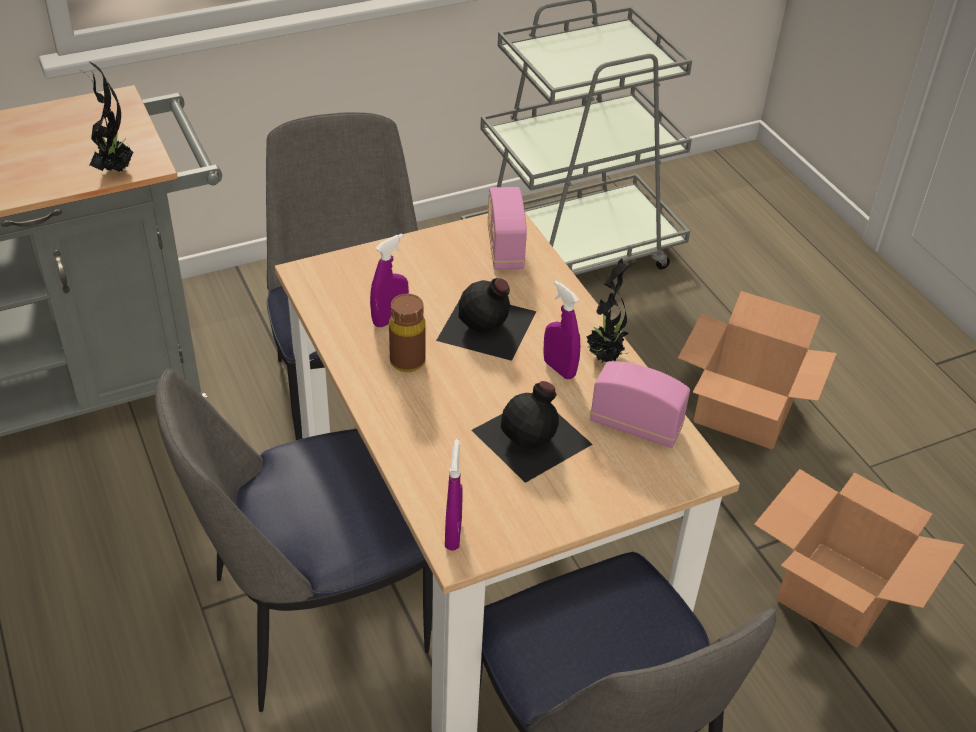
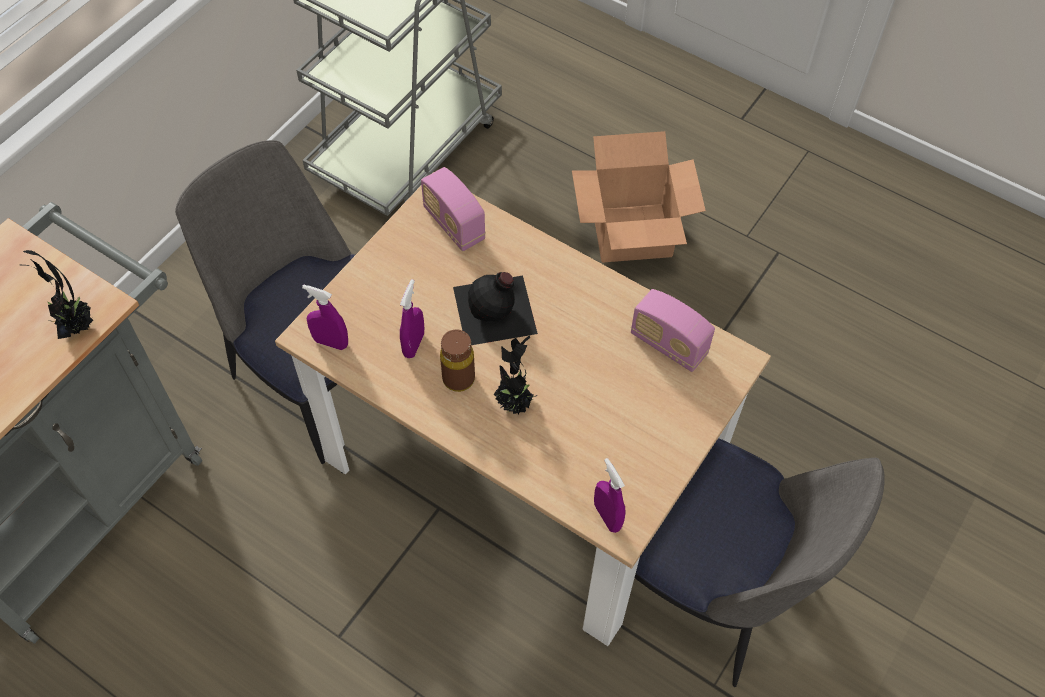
camera: 30 degrees left, 15 degrees up
(313, 619) = (432, 593): chair -> none
(533, 437) = (603, 396): black bottle -> none
(559, 369) = (578, 322): purple spray bottle -> purple spray bottle (331, 342)
(605, 357) = (604, 292): potted plant -> potted plant (515, 404)
(635, 426) = (668, 344): radio -> radio turned 135 degrees counterclockwise
(837, 595) = (785, 357): cardboard box -> none

